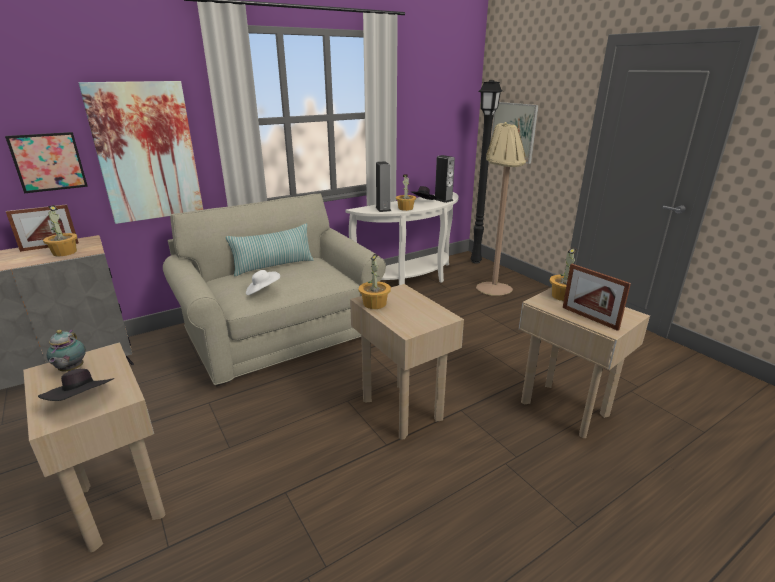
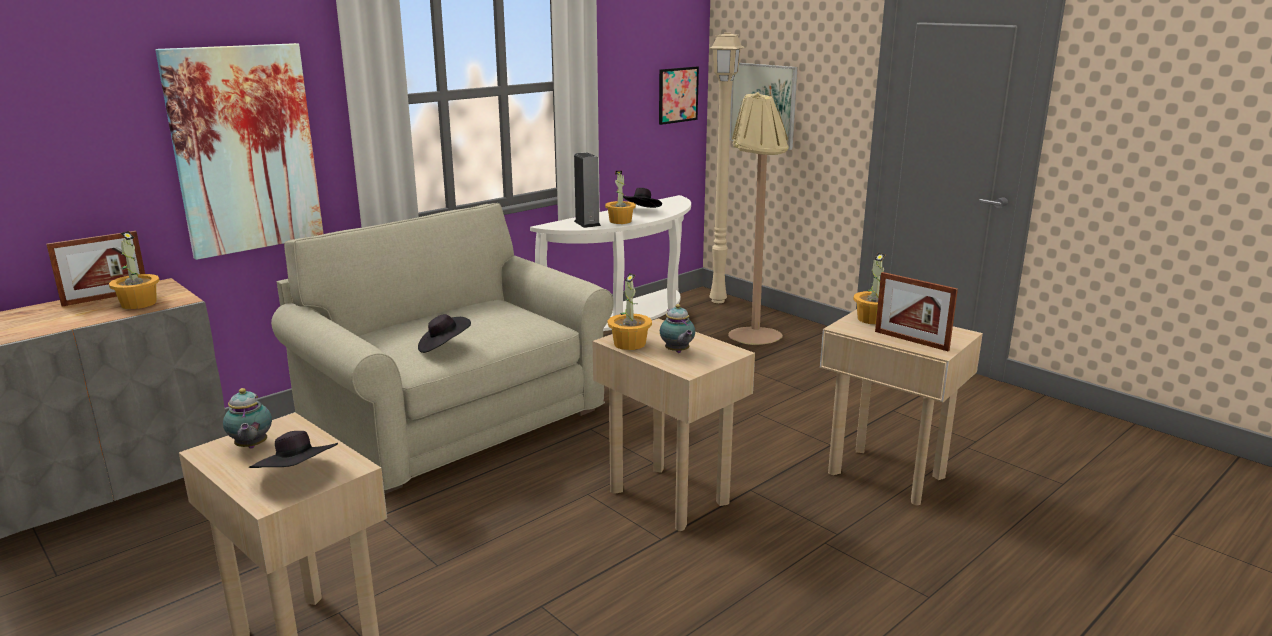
camera: 10 degrees left, 5 degrees down
(48, 162) = (104, 168): picture -> picture (678, 95)
(263, 291) = (444, 347): white hat -> black hat
(273, 266) = (441, 314): pillow -> none
(406, 314) = (677, 352): none -> teapot
(443, 200) = (670, 207): speaker -> none
(474, 262) = (716, 301): black floor lamp -> beige floor lamp

